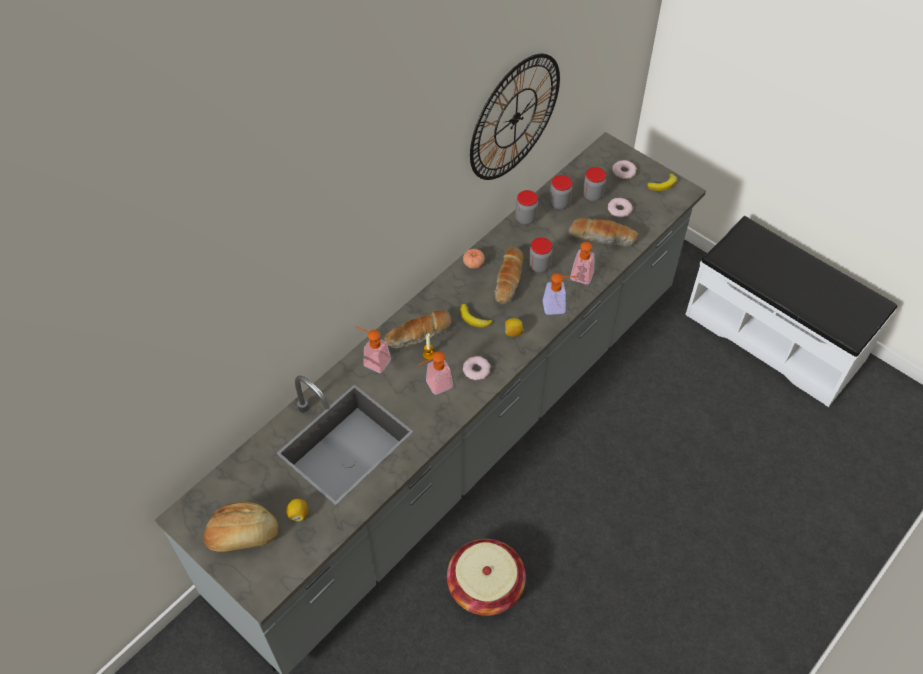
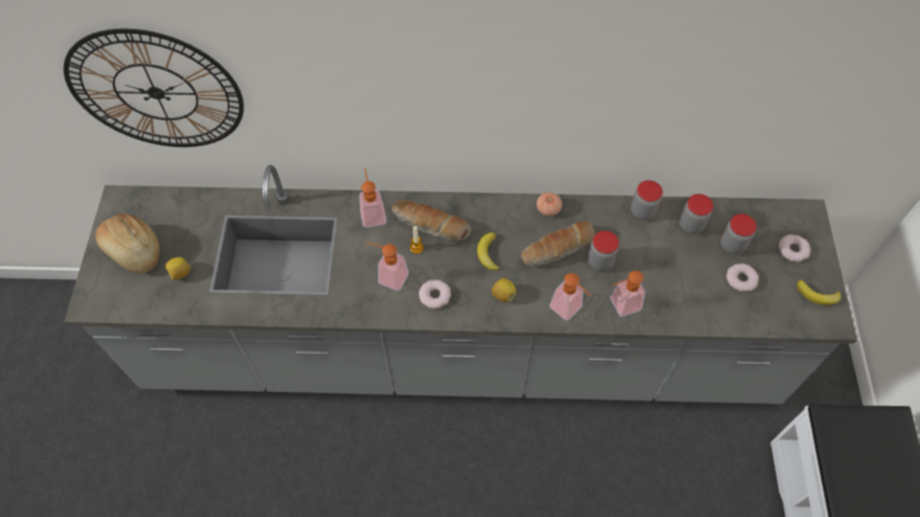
camera: 50 degrees right, 5 degrees up
(485, 585) = (339, 477): basket -> none
(515, 118) = (675, 94): wall clock -> wall clock (156, 92)
(602, 237) = (691, 288): bread -> none

